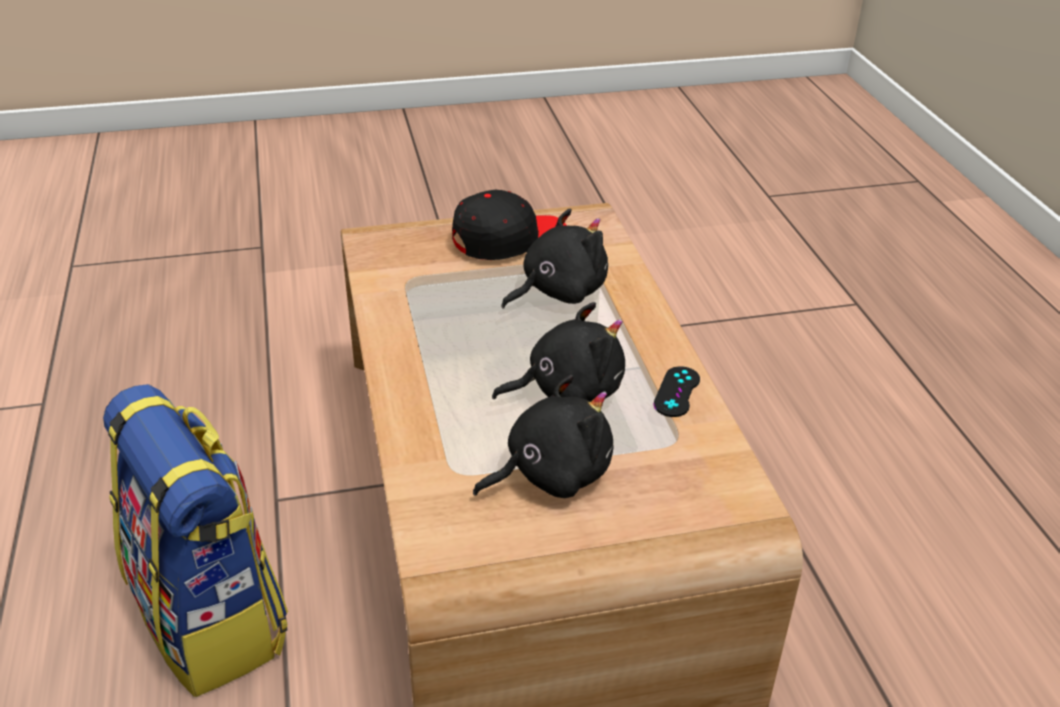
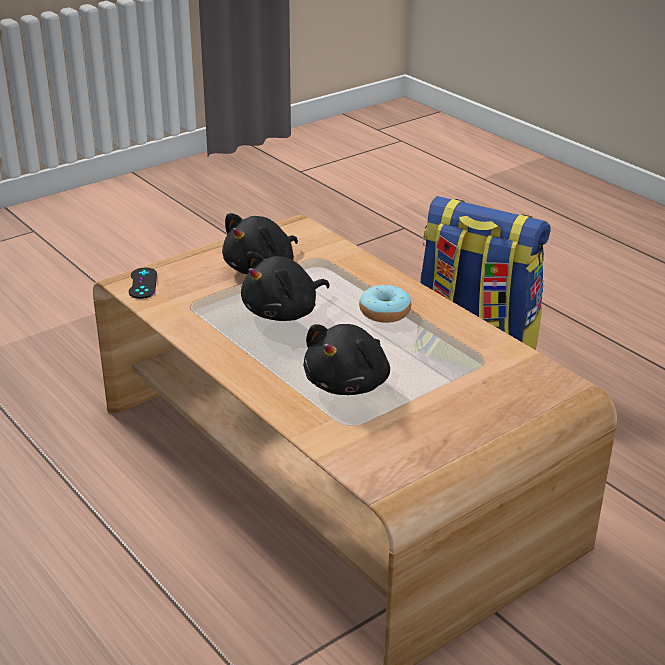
camera: 155 degrees right, 5 degrees down
(452, 357) = (384, 312): none -> donut
(509, 239) = (440, 424): black cap -> none
(677, 392) = (203, 332): black game controller -> black game controller (143, 283)

